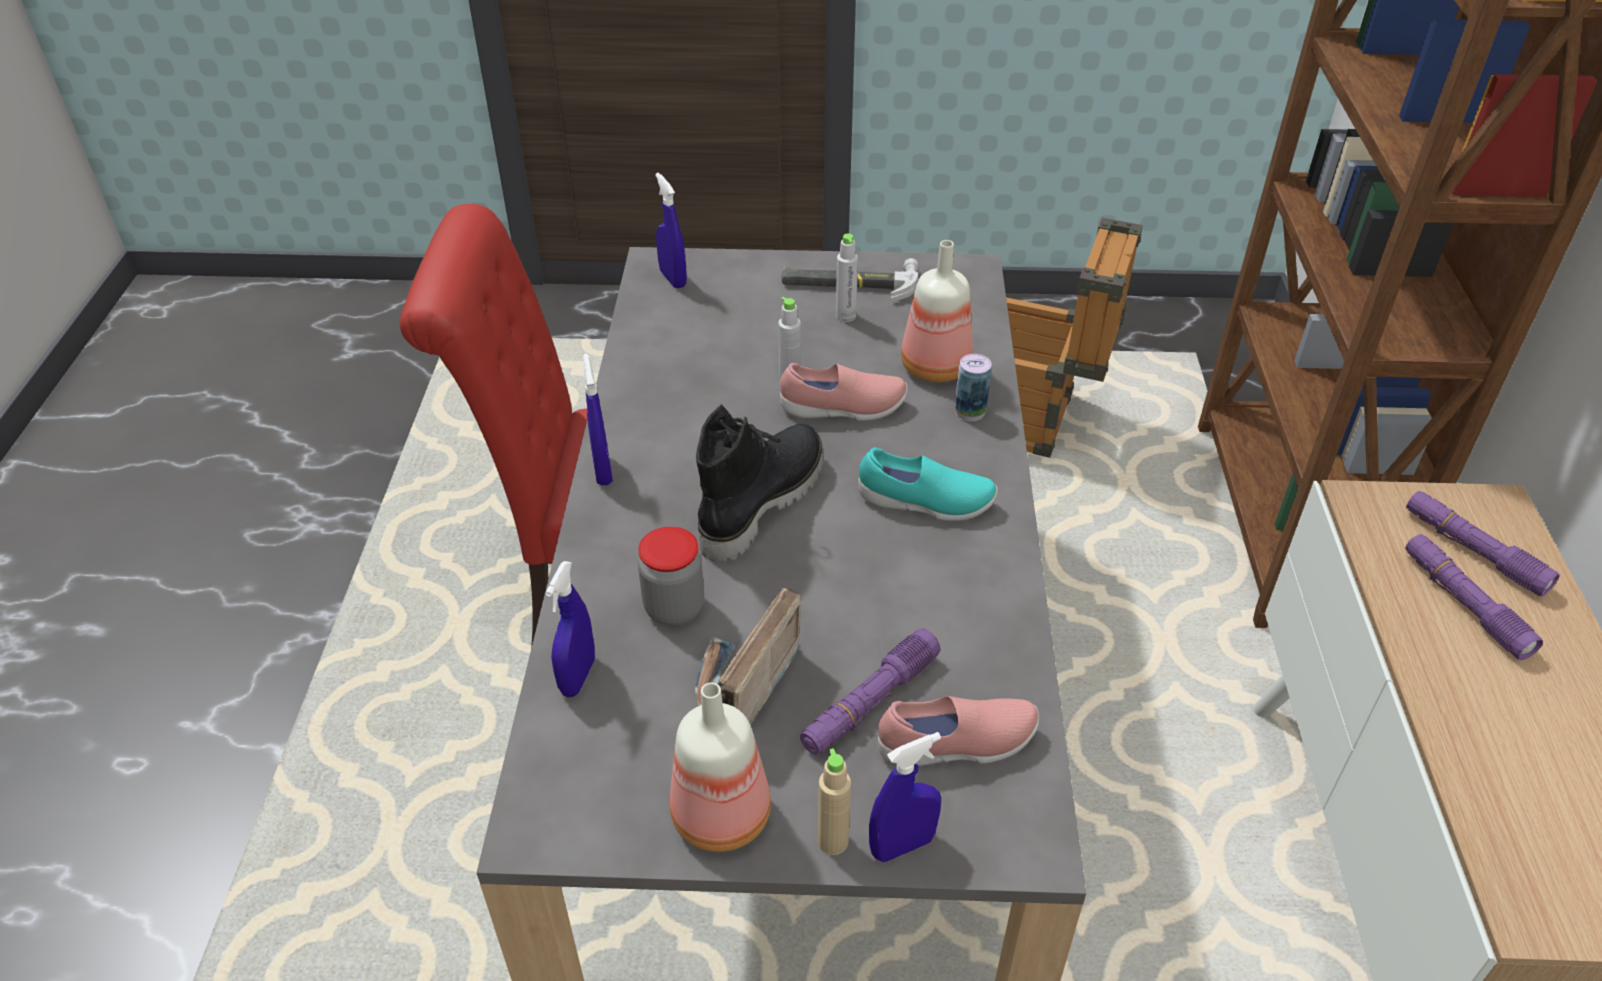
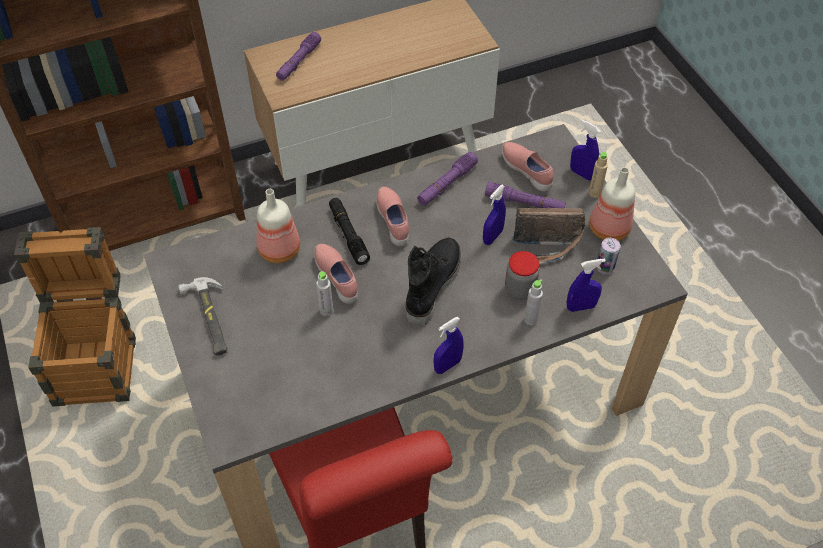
camera: 115 degrees left, 10 degrees up
(673, 279) = (243, 420): blue spray bottle -> blue spray bottle (492, 237)
(760, 503) = (431, 285): black boot -> black boot turned 105 degrees clockwise
(845, 316) = (247, 308): grey bottle -> grey bottle (530, 319)
(925, 443) = (348, 235): none -> black flashlight
(925, 504) = (394, 221): turquoise shoe -> pink shoe
(970, 411) = (312, 224): can -> can (605, 267)
(1464, 604) = (334, 62): purple flashlight -> purple flashlight (447, 184)

